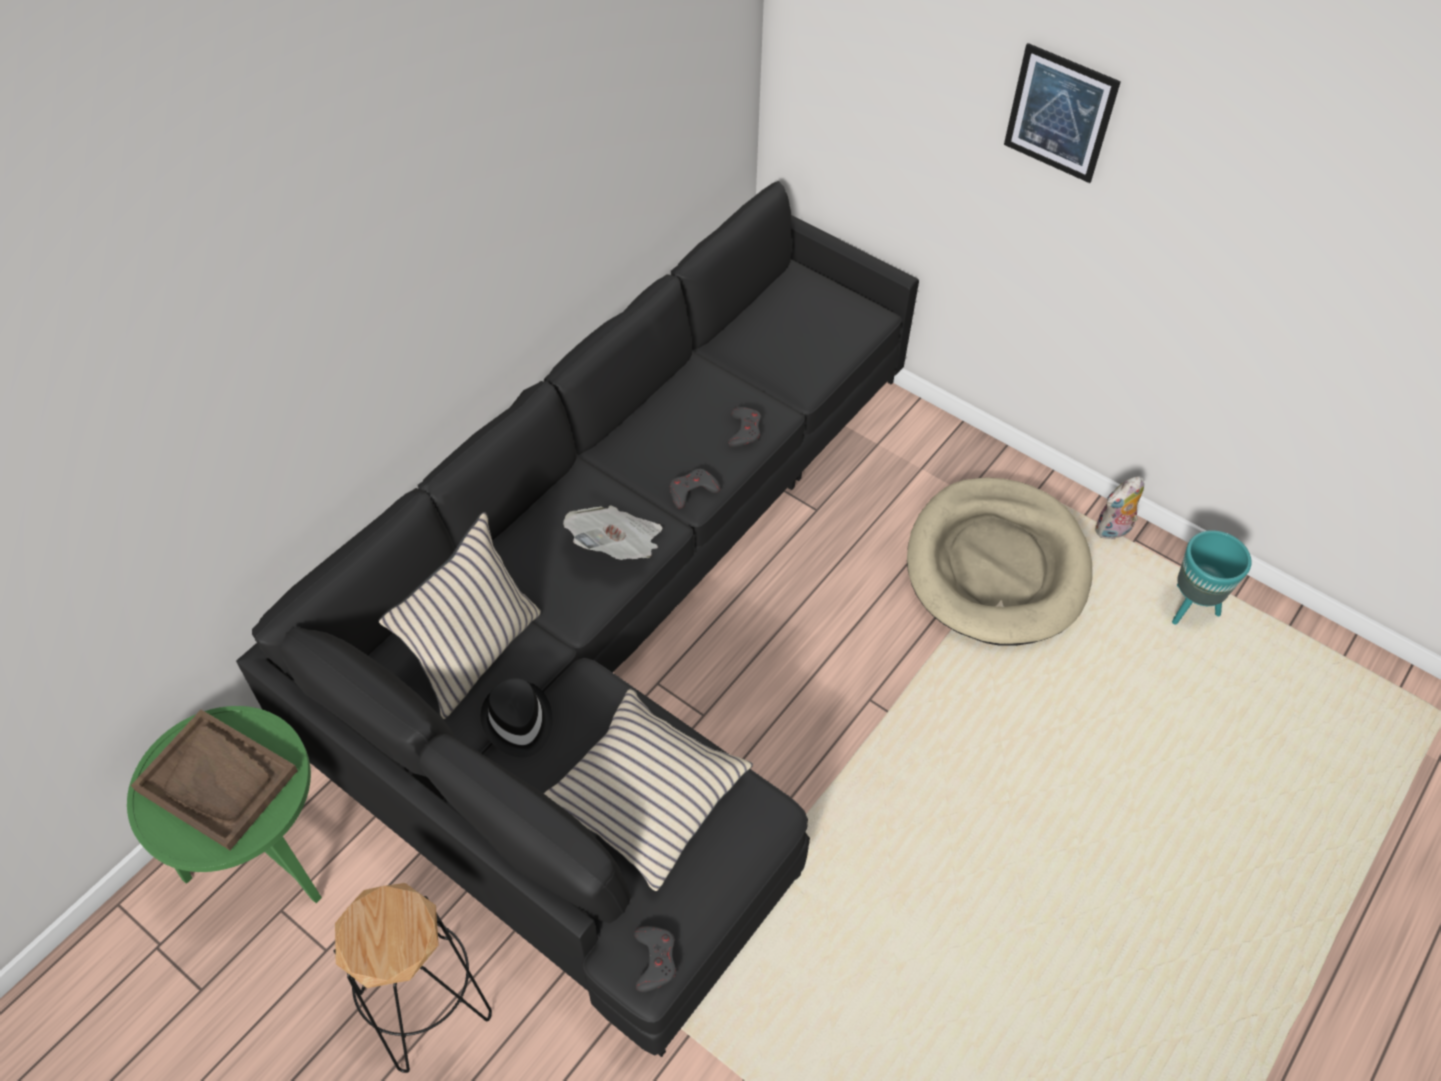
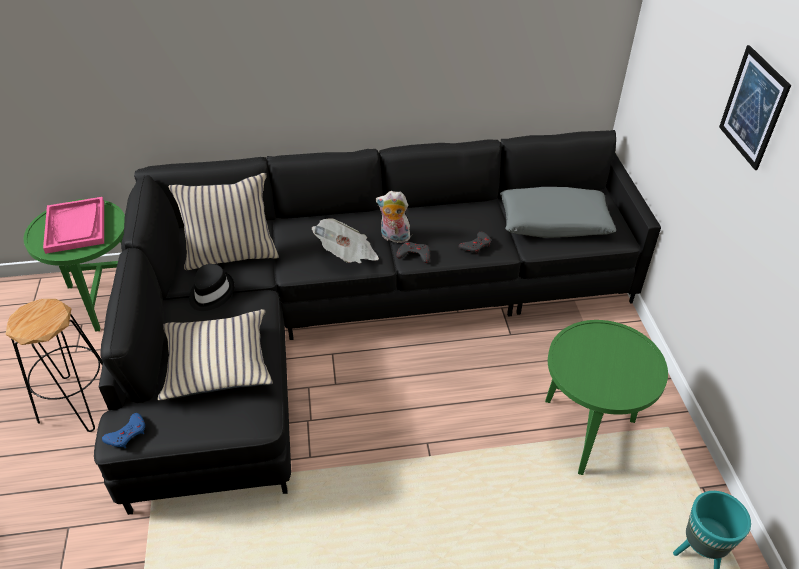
camera: 45 degrees right, 10 degrees down
(217, 780) = (76, 227): brown tray -> pink tray
(655, 959) = (127, 434): grey game controller -> blue game controller
(790, 342) = (554, 222): none -> grey pillow
(997, 566) = (586, 434): beige dog bed -> green side table
(1113, 531) = (691, 471): plush toy -> plush toy (394, 237)

